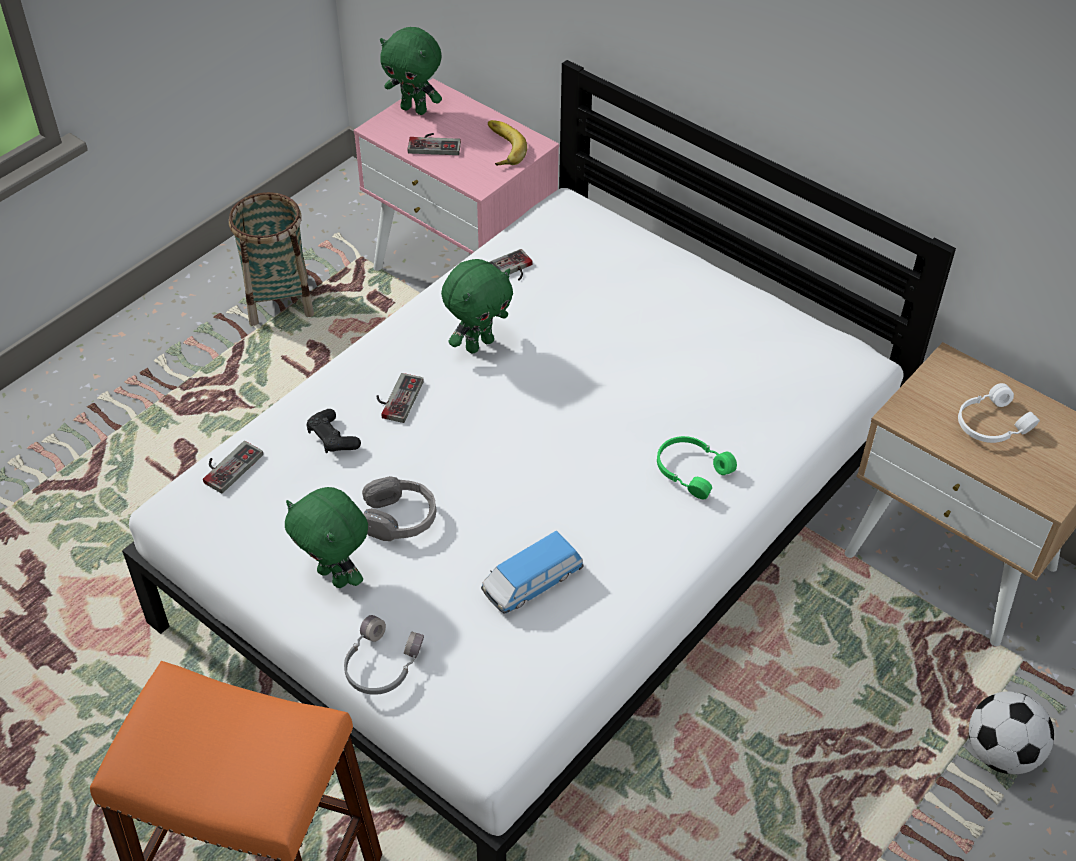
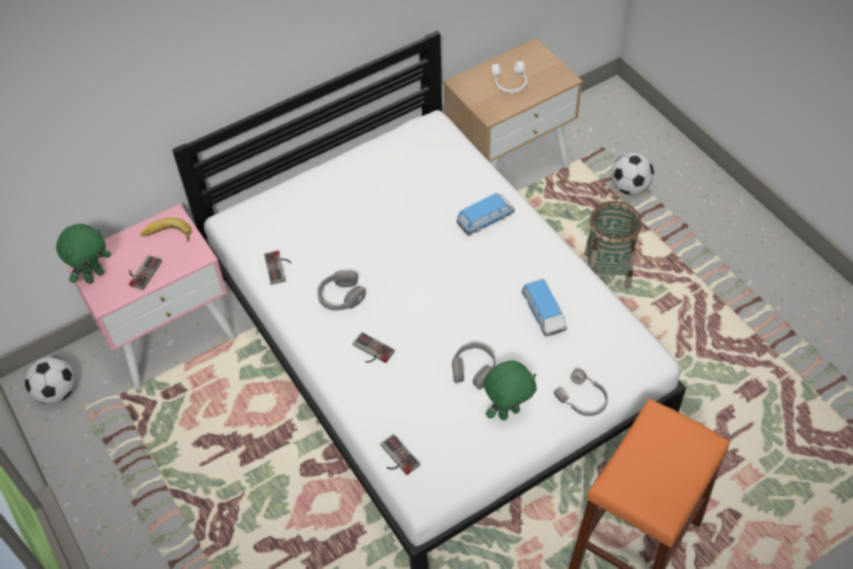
camera: 70 degrees left, 5 degrees up
(279, 300) = (138, 458): basket -> basket (607, 270)
(332, 438) = (394, 393): black game controller -> none
(349, 206) = (57, 392): none -> football
(479, 344) = (341, 297): green plush toy -> grey headphones
(691, 470) = (485, 219): green headphones -> toy car

